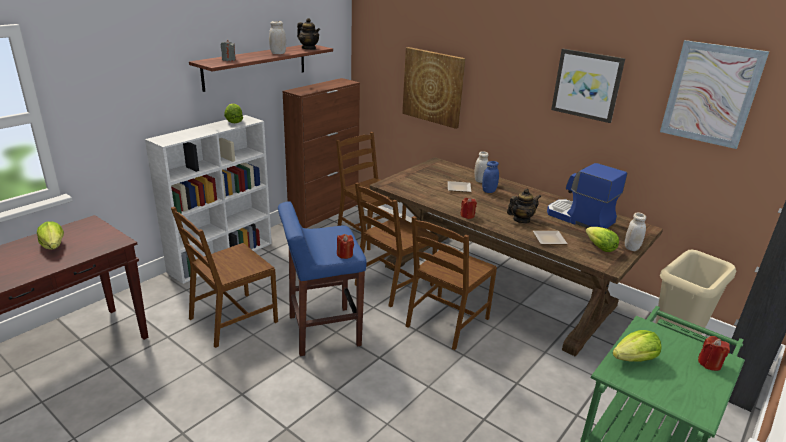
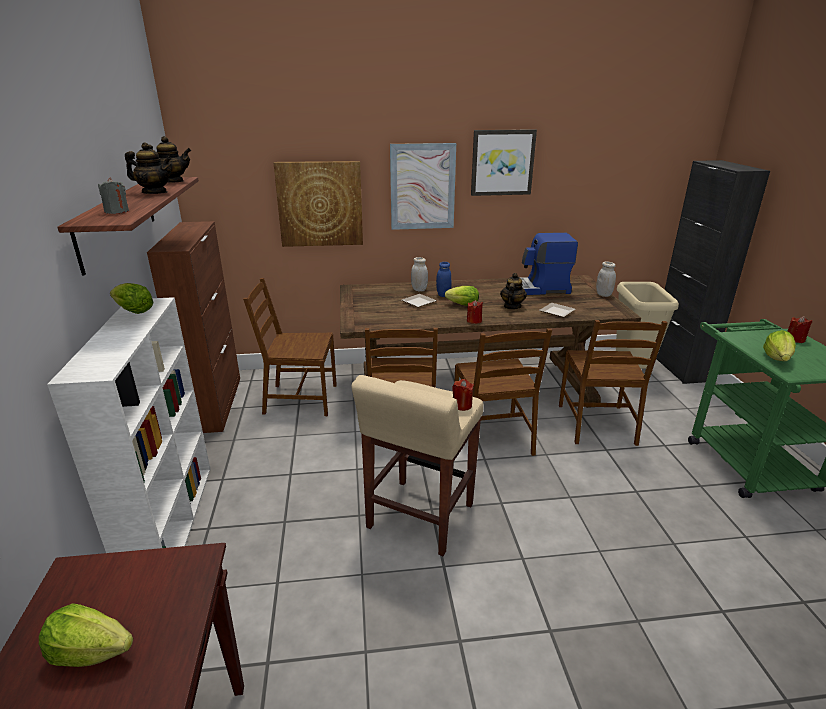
camera: 45 degrees left, 0 degrees up
(232, 320) = (313, 578): brown chair -> brown chair (597, 424)
(278, 53) = (155, 193): white jar -> teapot
(322, 331) = (419, 517): blue stool -> beige stool
(600, 248) = (591, 303): lettuce -> lettuce (463, 305)
(711, 94) = (609, 148): picture -> picture (422, 187)

